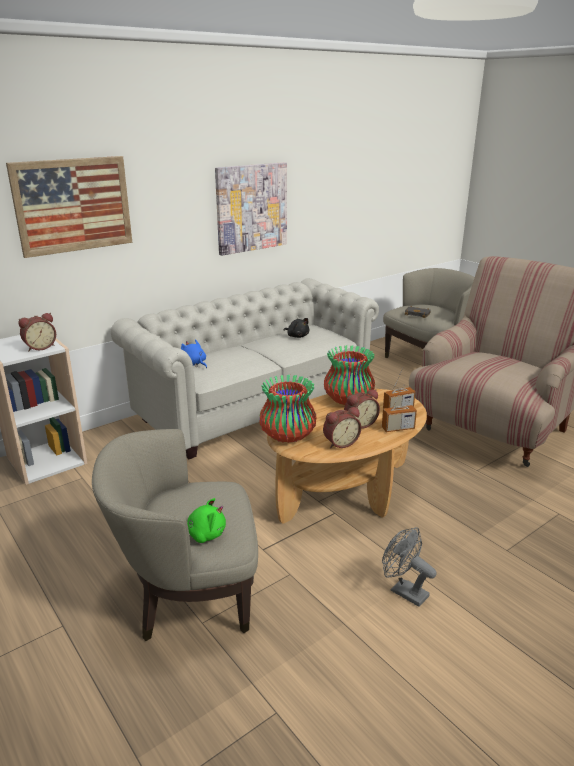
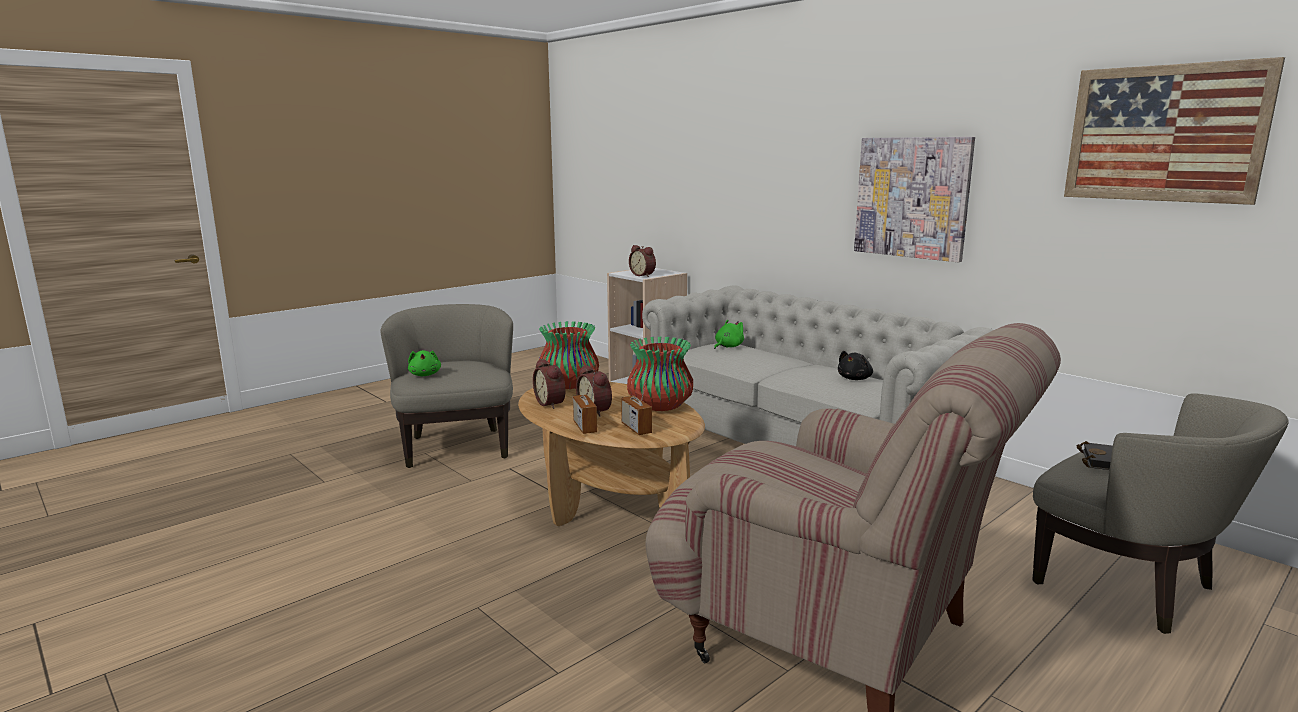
camera: 85 degrees right, 10 degrees down
(73, 205) = (723, 164): picture -> picture (1164, 133)
(194, 364) = (728, 346): blue plush toy -> green plush toy
(404, 591) = (428, 533): grey fan -> none

